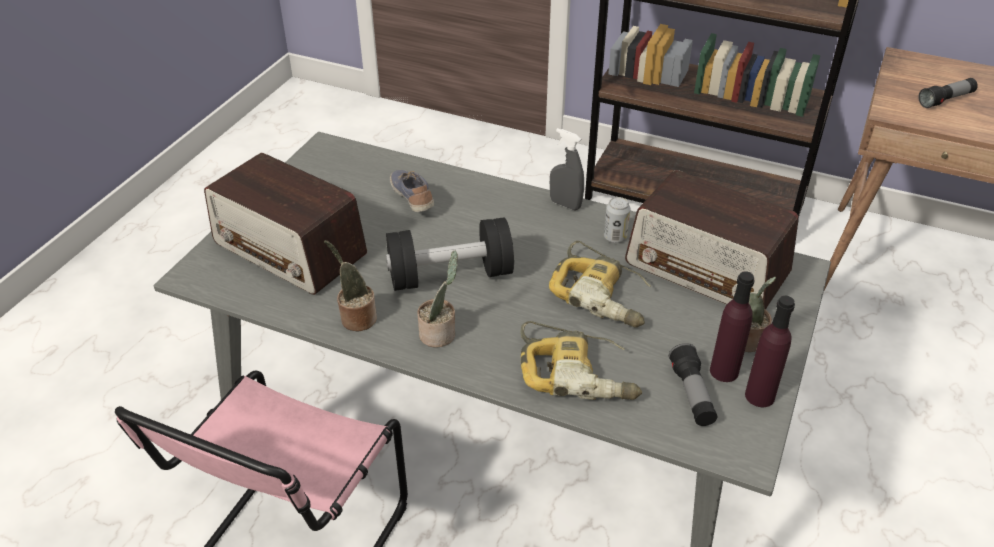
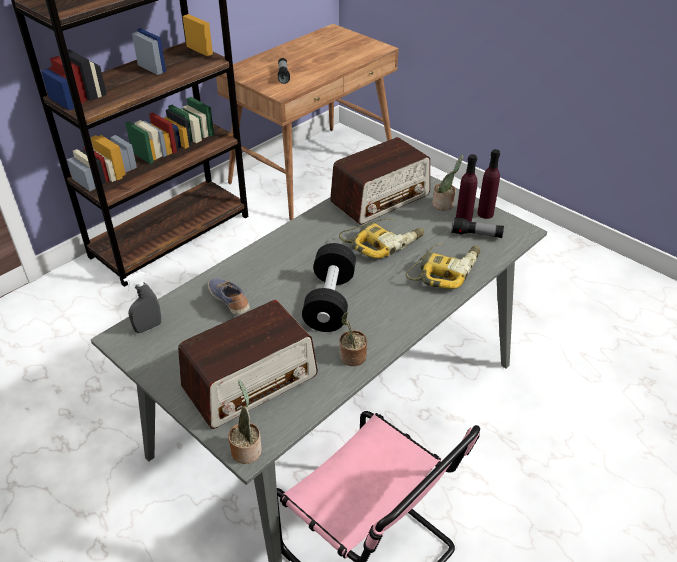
camera: 70 degrees left, 0 degrees up
(413, 198) = (230, 301): shoe -> shoe turned 60 degrees clockwise
(440, 334) = (386, 319): potted plant -> potted plant (246, 449)
(565, 204) = (286, 233): grey spray bottle -> grey spray bottle (148, 327)
(615, 237) = (332, 222): can -> none

